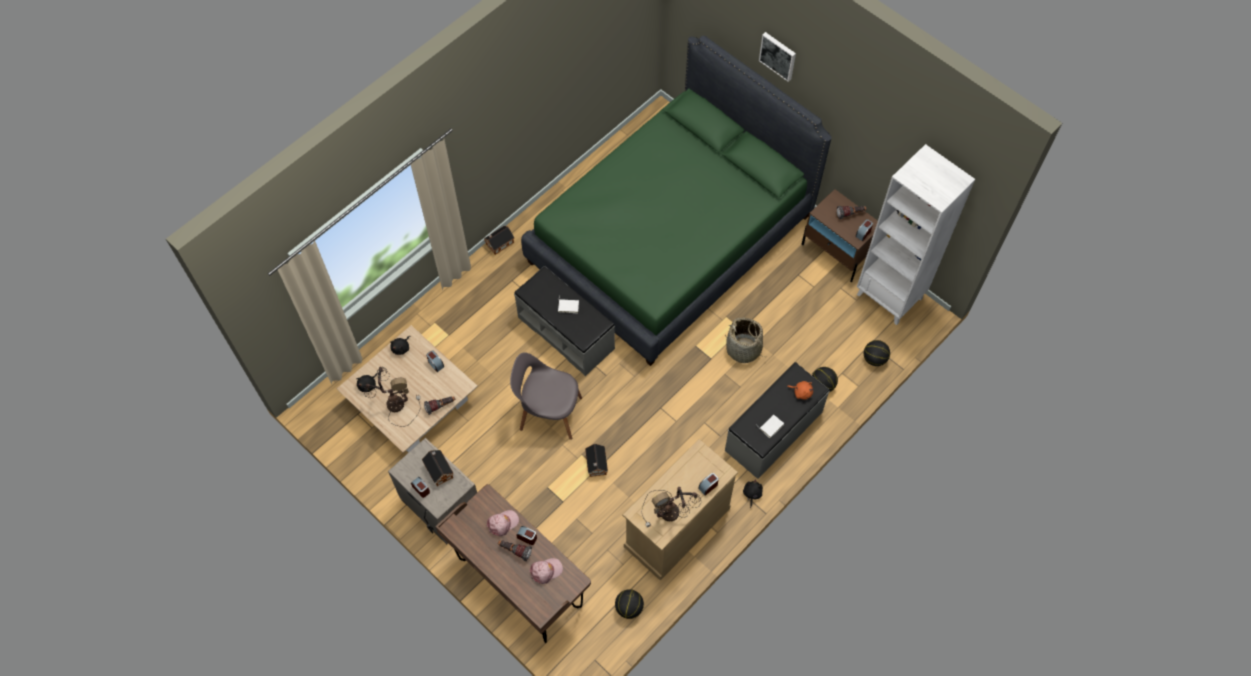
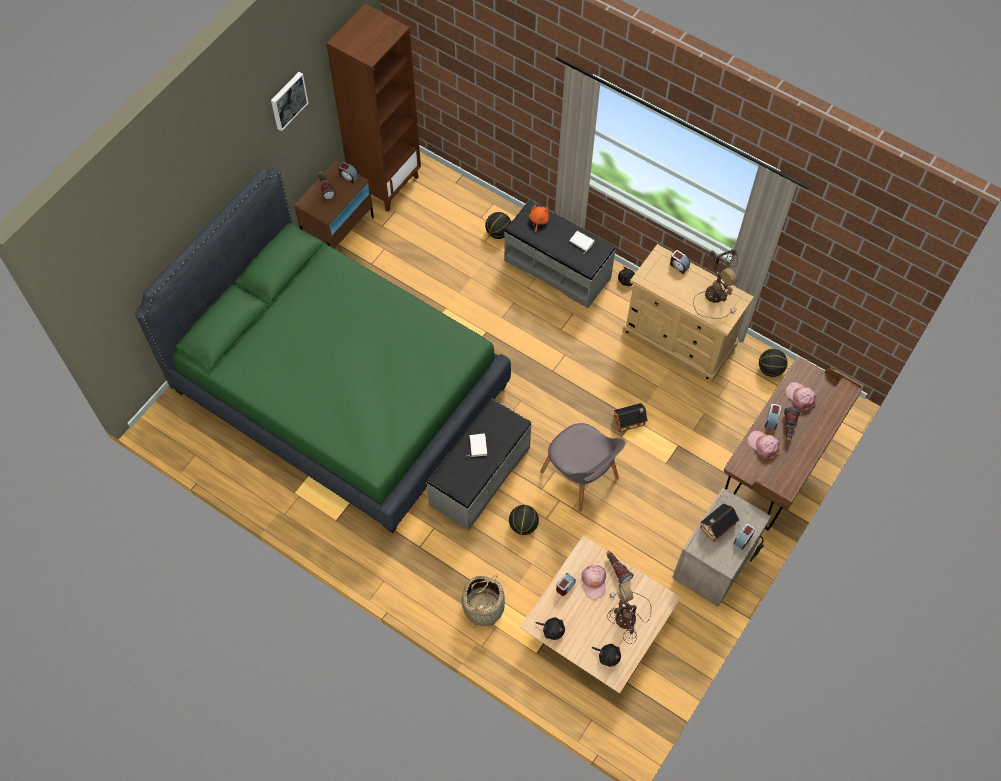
camera: 100 degrees left, 0 degrees up
(433, 386) = (594, 582): none -> pink cap
(499, 244) = (370, 572): toy house -> none
(548, 412) = (580, 477): grey chair -> grey chair turned 45 degrees counterclockwise
(744, 349) = (469, 303): basket -> basket (484, 607)
(778, 55) = (197, 192): picture -> picture (288, 100)
(874, 358) = (460, 192): basketball -> basketball (523, 525)
(890, 296) = (386, 183): white bookcase -> brown bookcase

